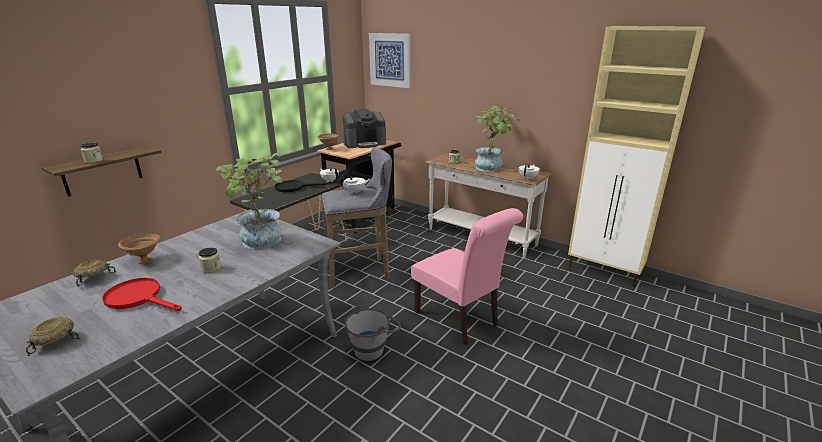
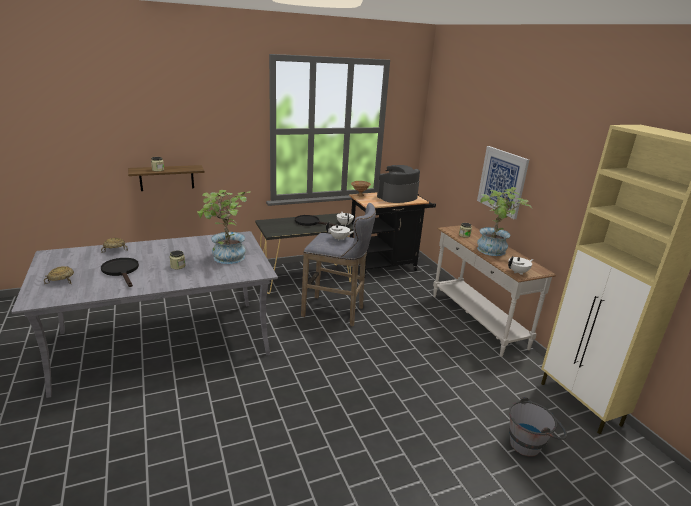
camera: 30 degrees right, 0 degrees up
(139, 298) = (122, 271): red frying pan -> black frying pan
(144, 260) = (150, 248): brown bowl -> none
(364, 143) = (397, 197): coffee machine -> coffee machine turned 135 degrees clockwise
(374, 348) = (286, 375): grey bucket -> grey bucket (530, 444)
(390, 60) = (443, 121): picture -> picture (502, 181)
(460, 320) = (376, 385): pink chair -> none

